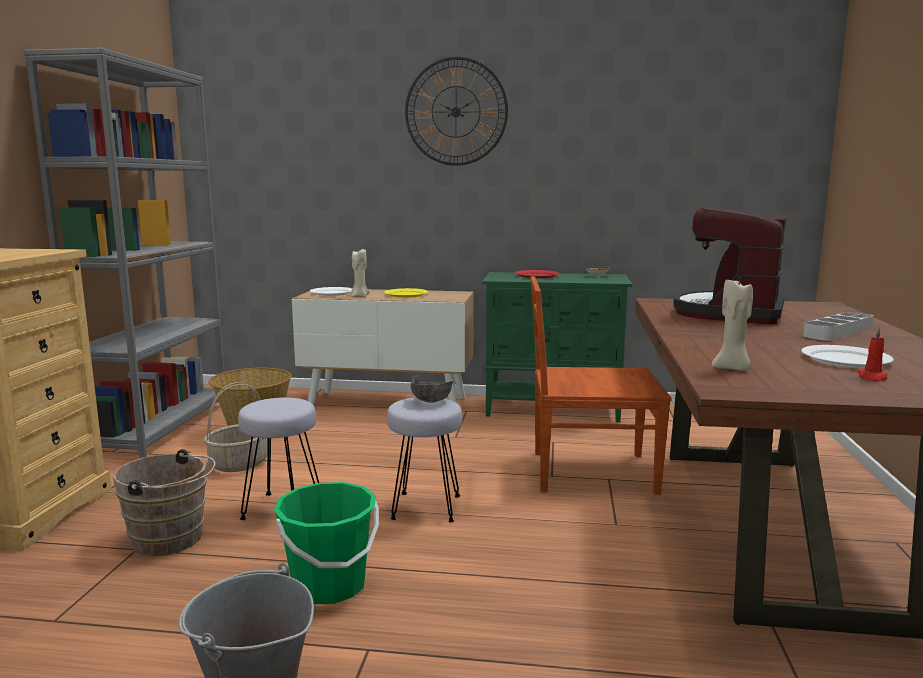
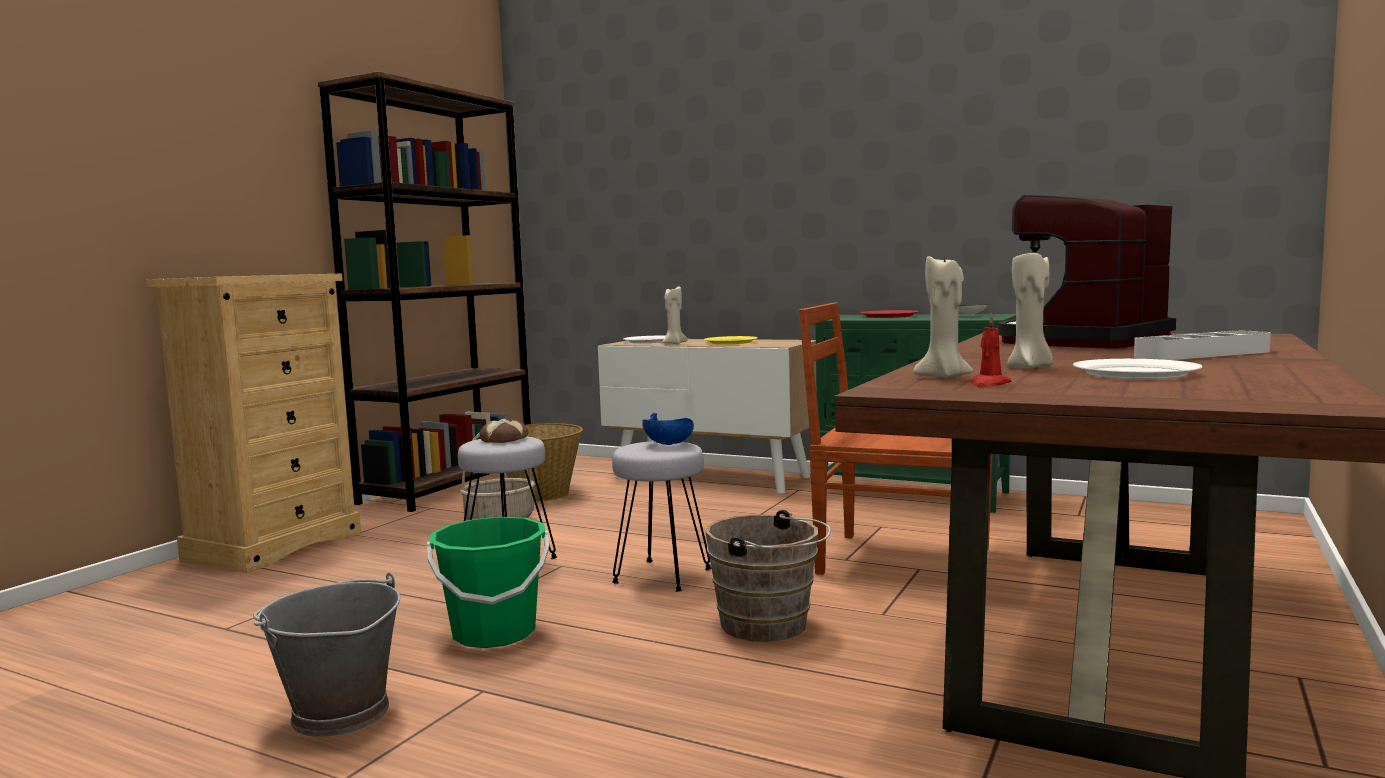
camera: 20 degrees right, 5 degrees down
(159, 428) = (450, 486): grey bookcase -> brown bookcase
(172, 540) = (379, 578): brown bucket -> brown bucket (770, 626)
(279, 404) = (505, 439): none -> bread
(431, 401) = (669, 444): grey bowl -> blue bowl
(456, 112) = (796, 117): wall clock -> none
(765, 353) = (1030, 368): none -> beige candle
(872, 377) = (1129, 385): red candle -> red candle (989, 384)

